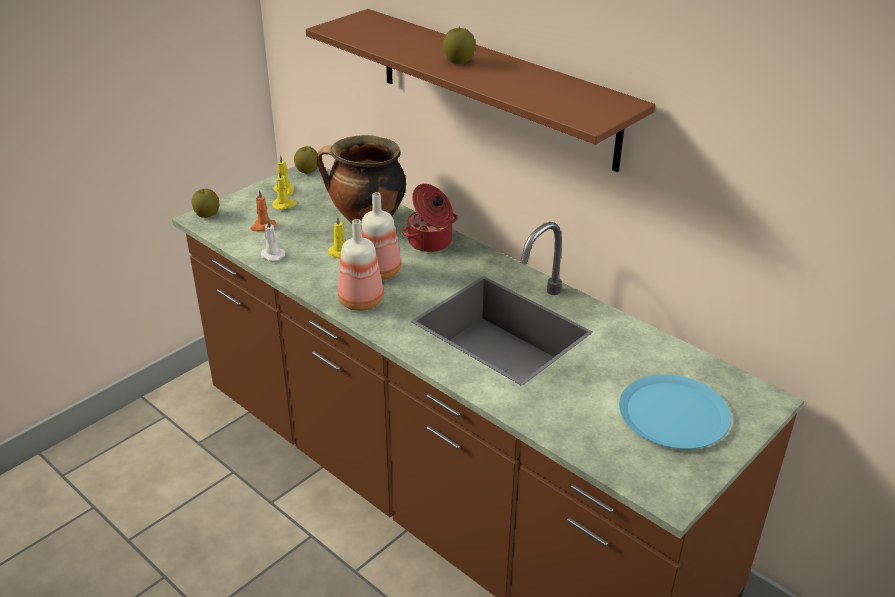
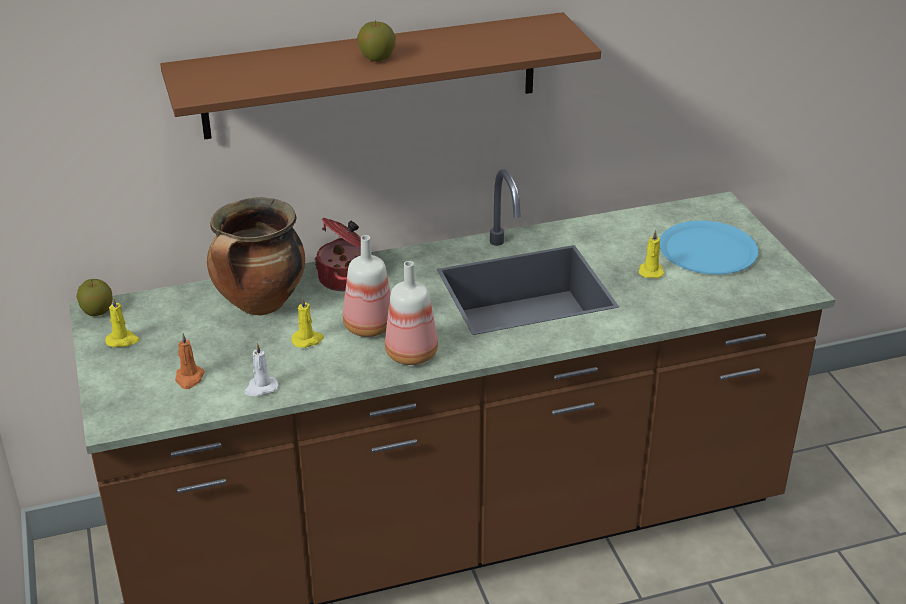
camera: 60 degrees left, 0 degrees up
(207, 215) = (111, 414): apple -> none
(284, 205) = (158, 350): yellow candle -> yellow candle (650, 271)

